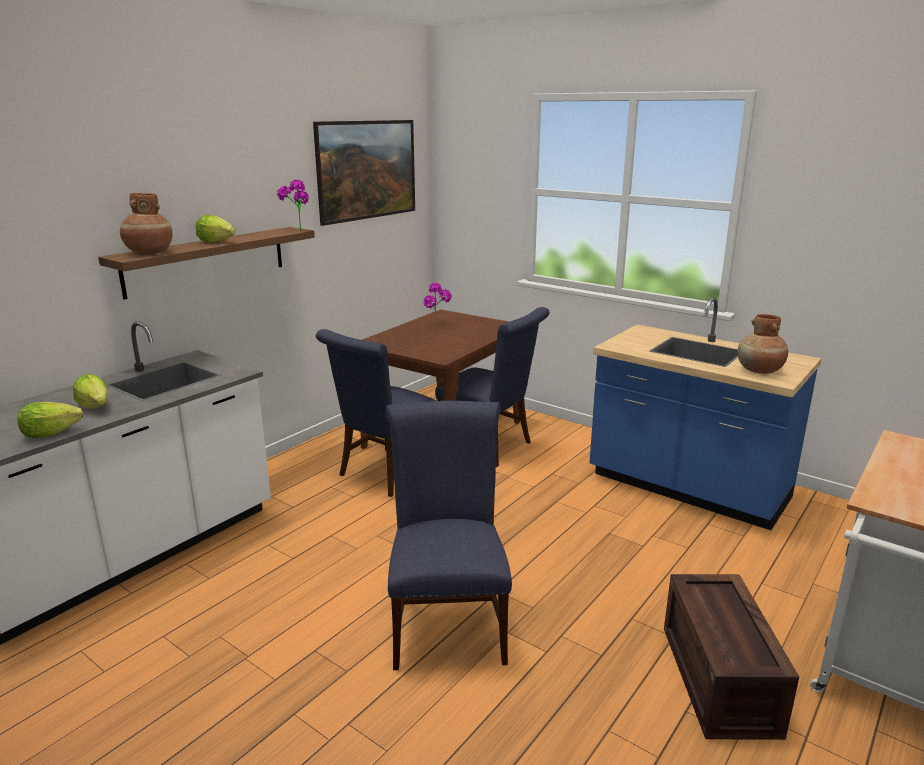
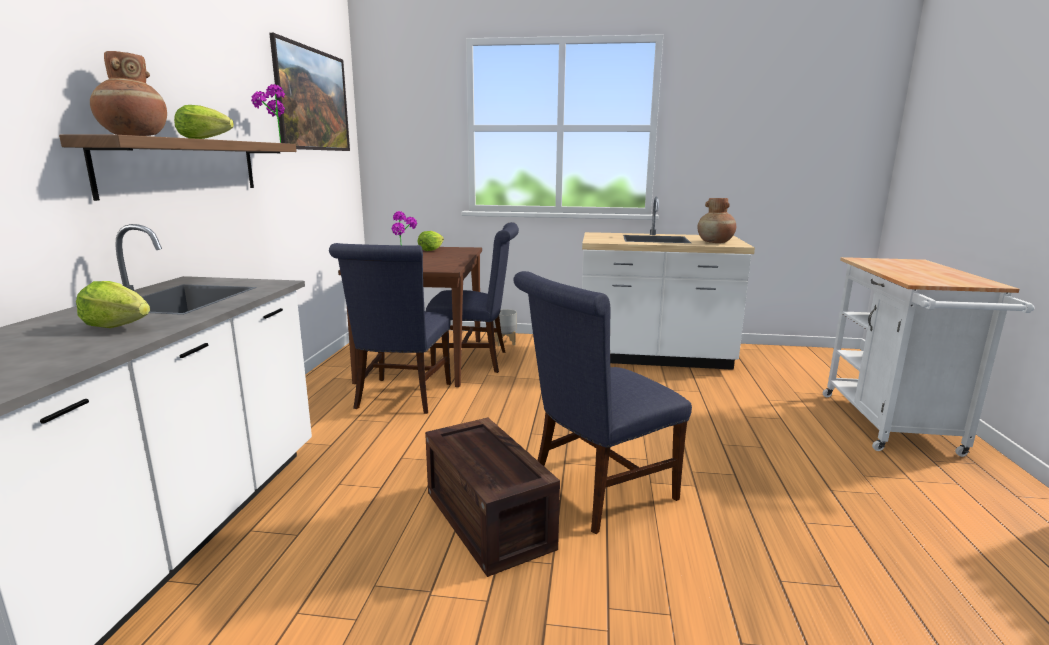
camera: 30 degrees left, 5 degrees down
(50, 434) = (84, 356): lettuce -> lettuce (430, 250)
(447, 623) = (595, 492): blue chair -> blue chair turned 90 degrees counterclockwise
(542, 431) = (505, 343): none -> grey planter
(687, 488) = (653, 357): blue counter -> white counter
(722, 681) = (824, 463): crate -> crate (491, 520)

